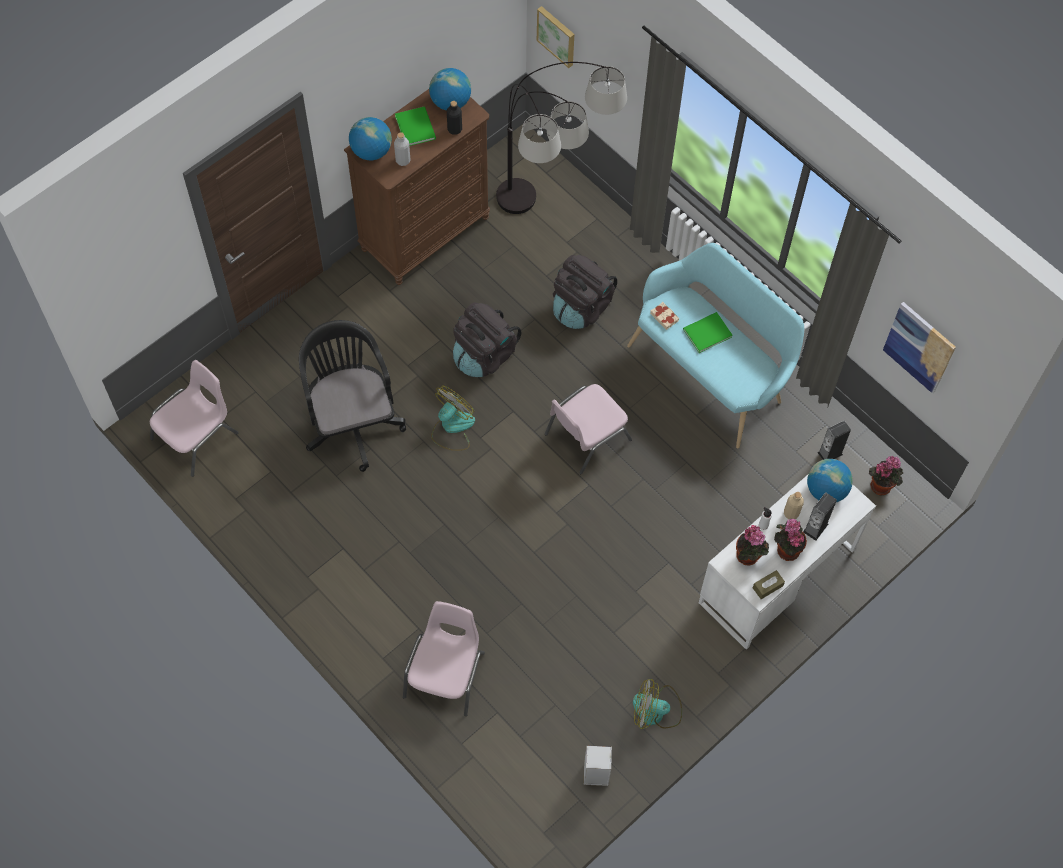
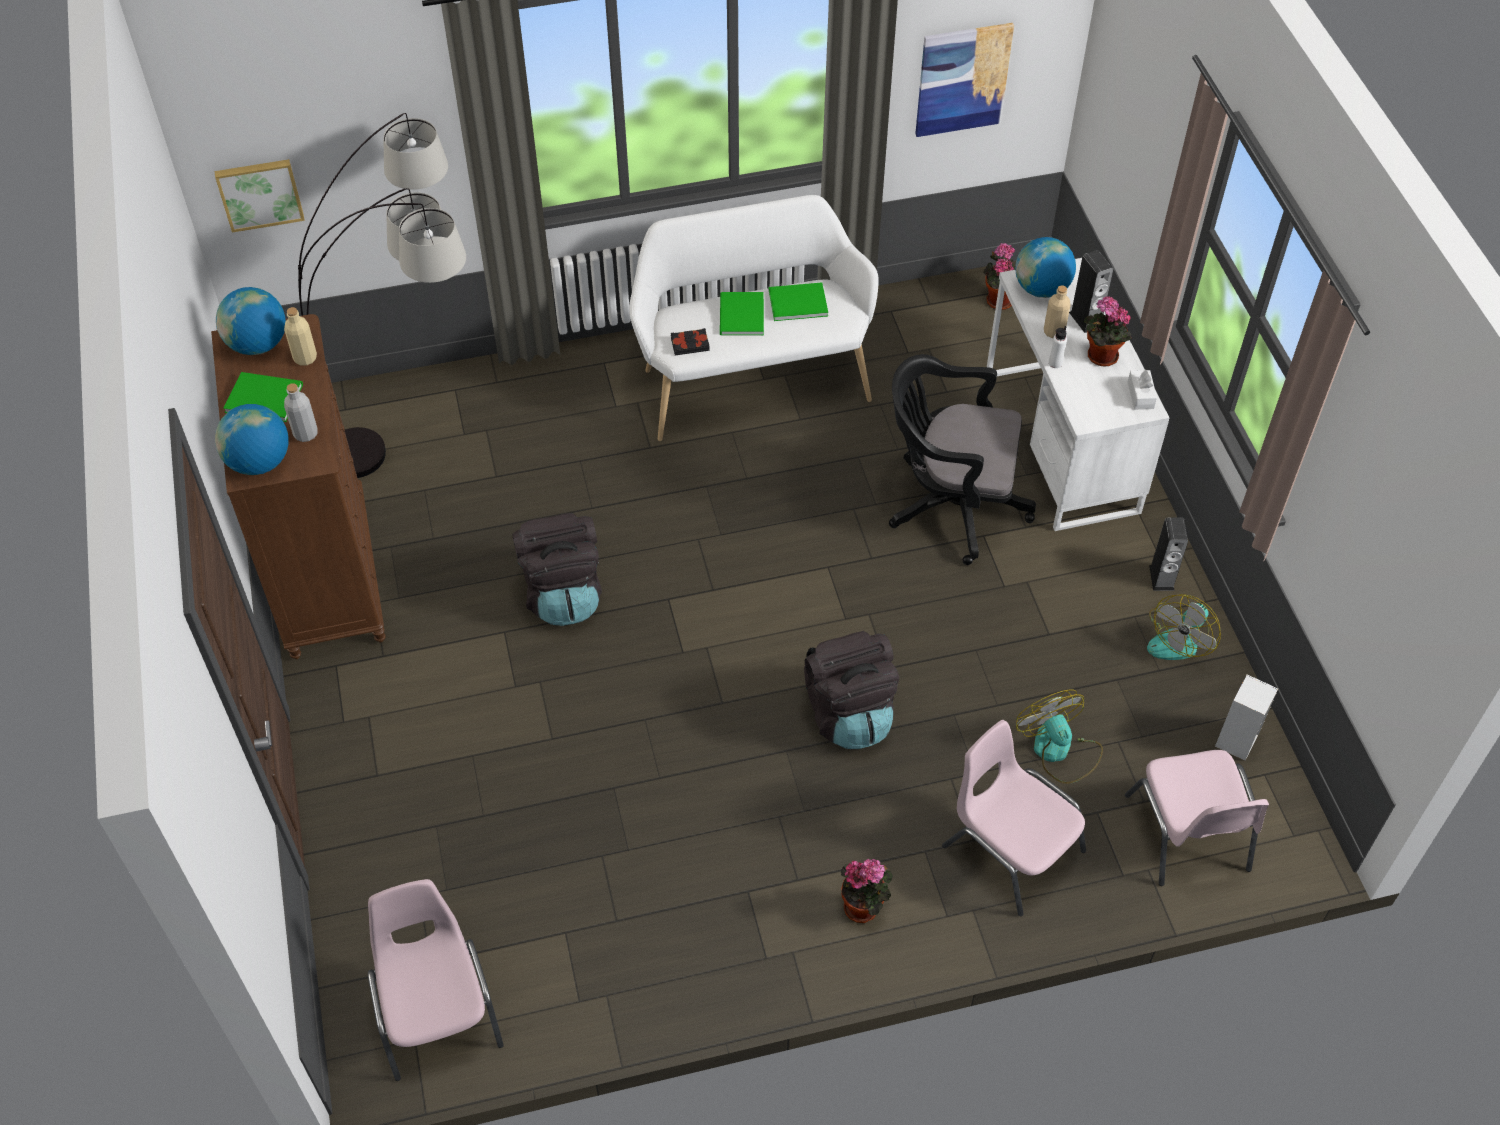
camera: 60 degrees left, 10 degrees down
(352, 421) = (555, 791): black office chair -> black office chair (950, 505)
(452, 427) = (646, 677): fan -> fan (1059, 750)
(454, 129) = (305, 358): black bottle -> beige bottle
(581, 307) = (569, 461): black backpack -> black backpack (848, 713)
(586, 437) = (757, 539): pink chair -> pink chair (1188, 834)
(664, 317) = (690, 344): beige book -> black book
(711, 372) = (751, 379): turquoise bench -> white bench
(739, 357) = (796, 302): none -> green book
(749, 557) = (1090, 394): potted plant -> potted plant (864, 907)
(767, 587) = (1140, 395): brown tissue box -> white tissue box
(830, 453) = (930, 324): speaker -> speaker (1161, 577)

